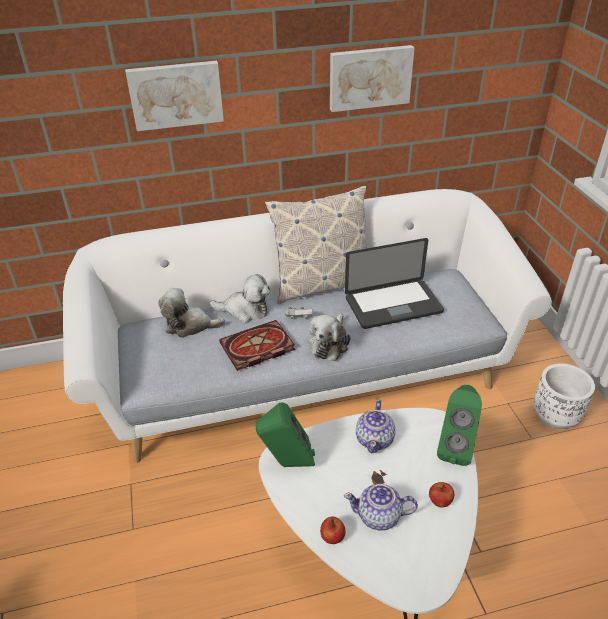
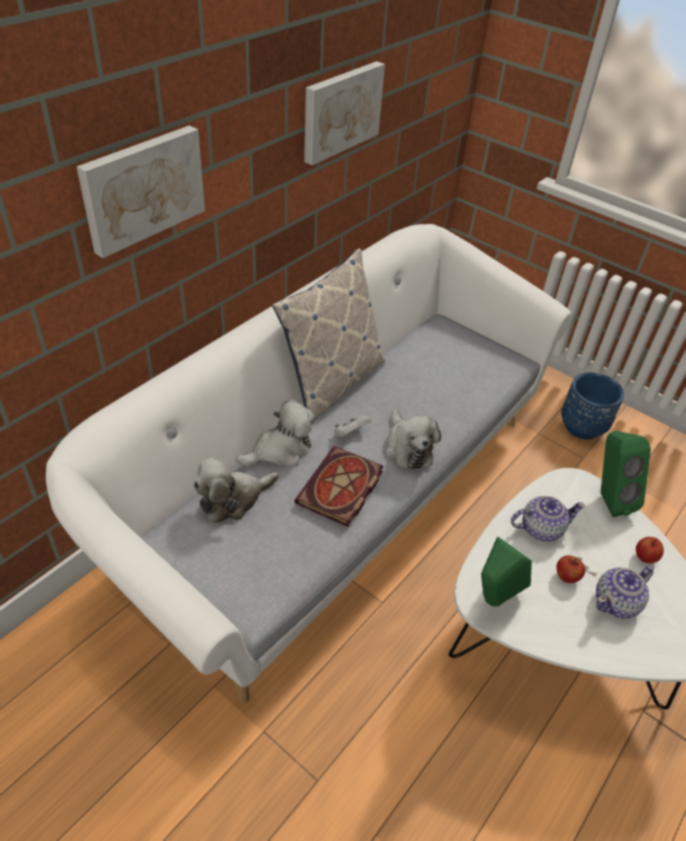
camera: 40 degrees left, 5 degrees up
(332, 537) = (602, 649): apple -> apple (566, 577)
(375, 439) = (540, 528): teapot -> teapot turned 75 degrees counterclockwise
(393, 305) = (426, 377): laptop -> none
(555, 416) = (582, 427): white planter -> blue planter

